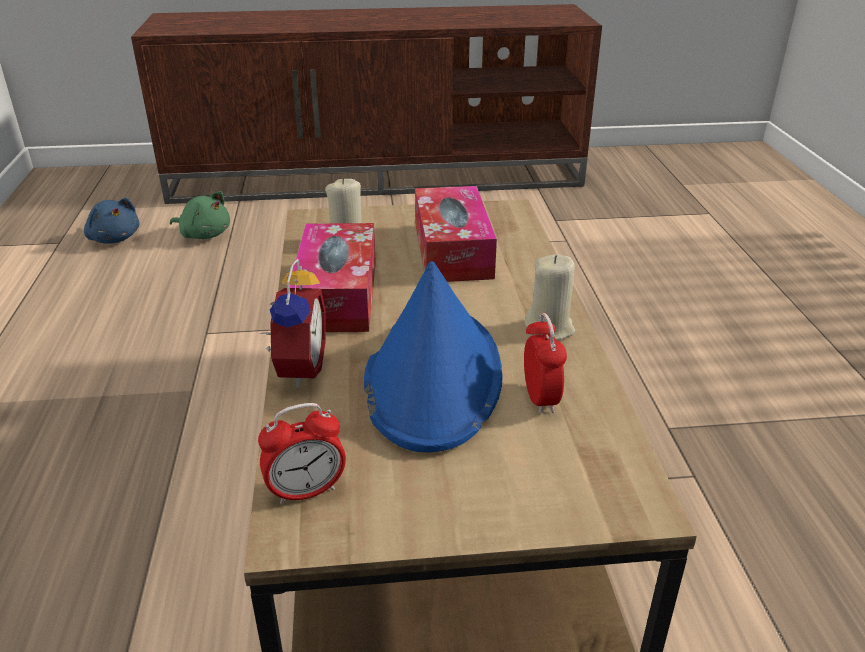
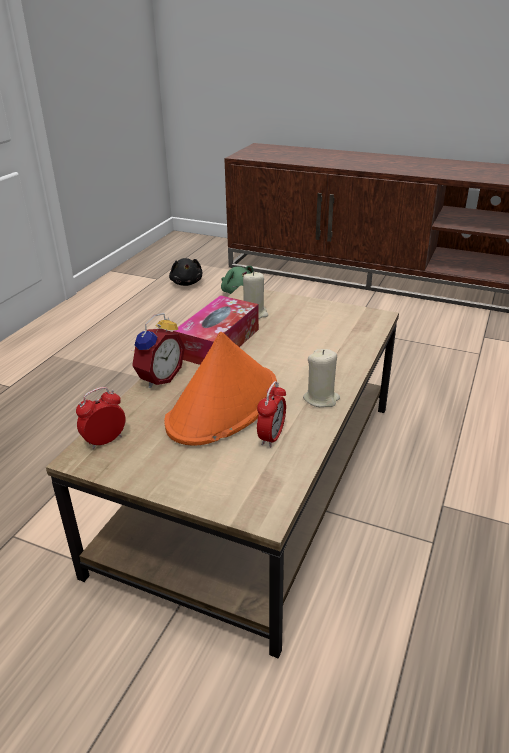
camera: 30 degrees right, 0 degrees up
(114, 238) = (186, 283): blue plush toy -> black plush toy
(306, 491) = (105, 441): alarm clock -> alarm clock turned 135 degrees clockwise
(433, 377) = (223, 405): blue hat -> orange hat
(452, 250) = (312, 334): tissue box -> none

